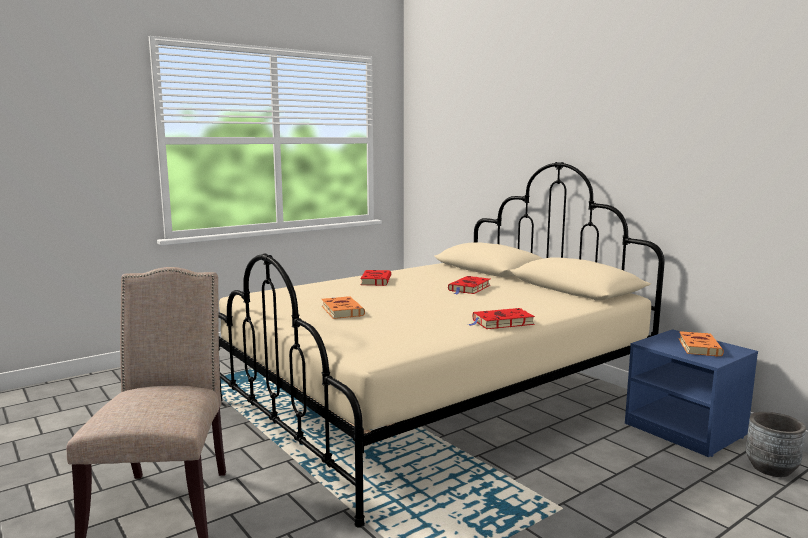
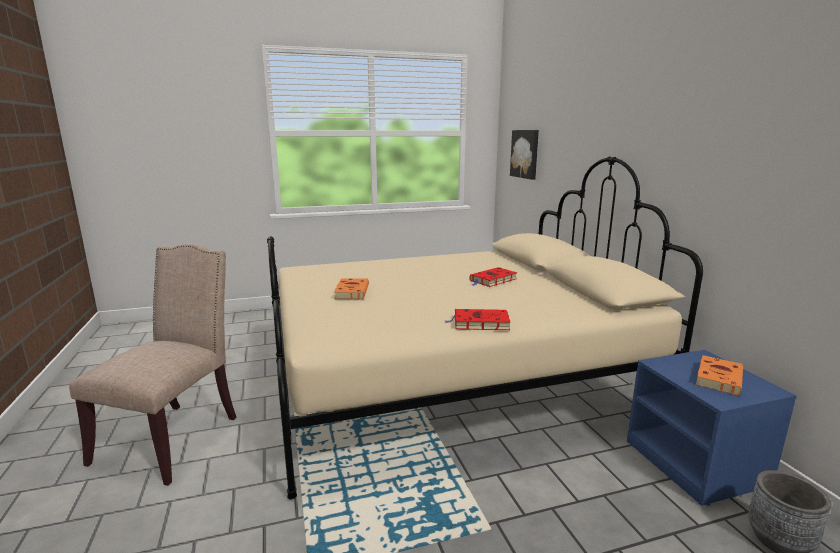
camera: 20 degrees right, 5 degrees up
(376, 280) = (418, 263): red book -> none
(446, 161) = (525, 154): none -> picture

